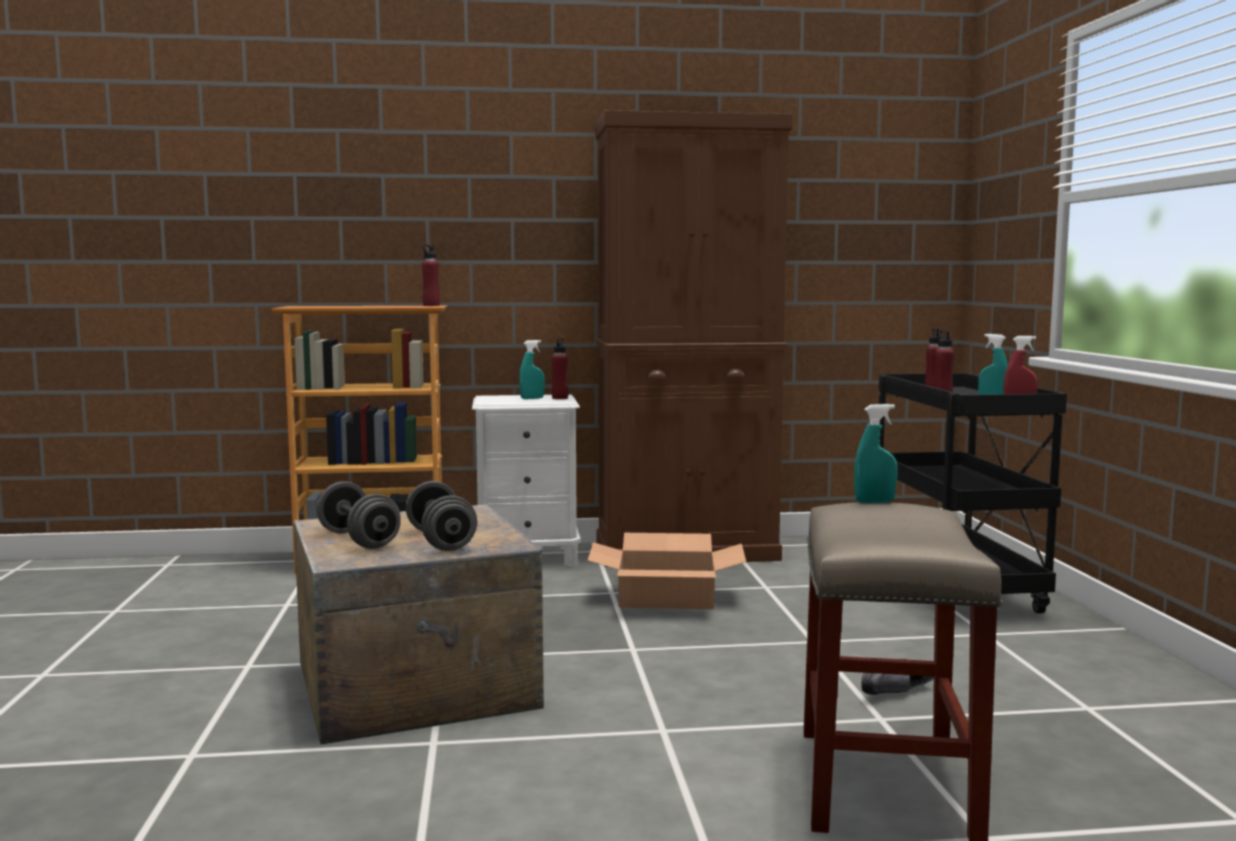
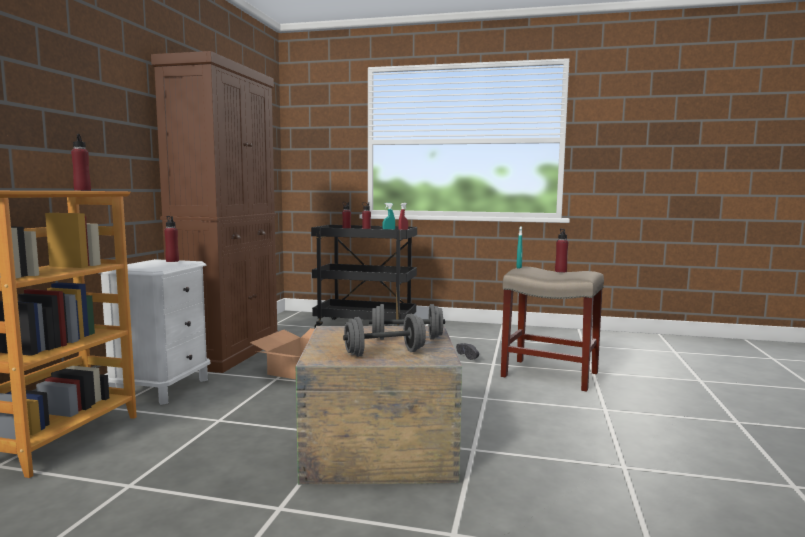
camera: 70 degrees left, 0 degrees up
(532, 398) = (158, 263): turquoise spray bottle -> none
(904, 530) = (560, 271): none -> red bottle

